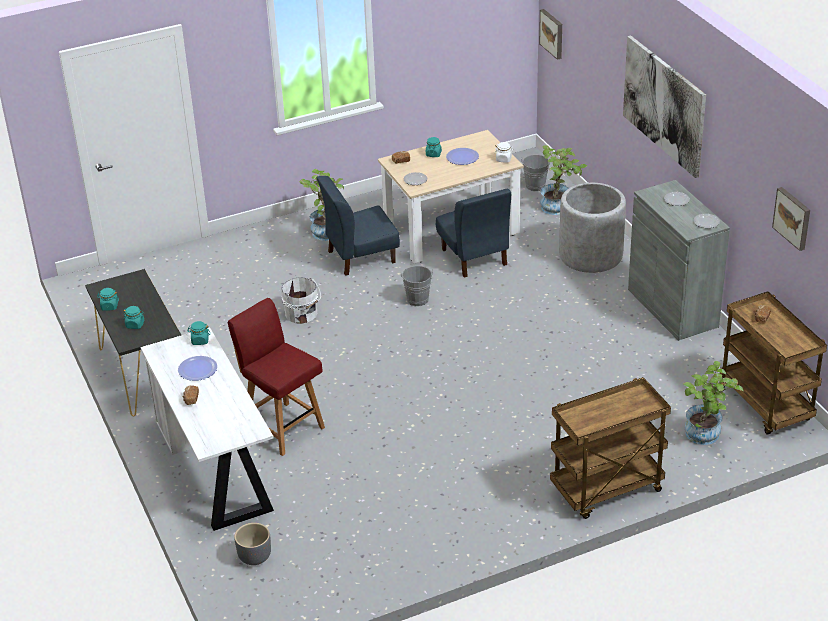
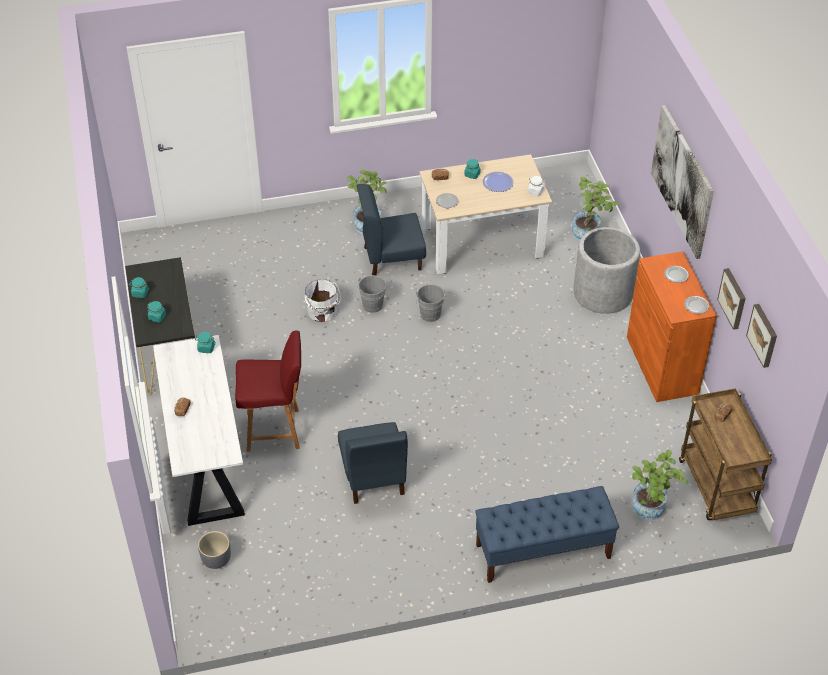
camera: 10 degrees right, 10 degrees up
(197, 369) = (196, 379): plate -> none
(283, 427) = (275, 430): red chair -> red chair turned 120 degrees clockwise
(474, 257) = (494, 277): blue chair -> blue chair (373, 477)
(535, 187) = (573, 207): grey bucket -> grey bucket (371, 307)
(552, 33) = (609, 69): picture -> picture (733, 298)
(606, 490) = (542, 551): brown cart -> blue bench
(672, 308) = (662, 365): grey cabinet -> orange cabinet

